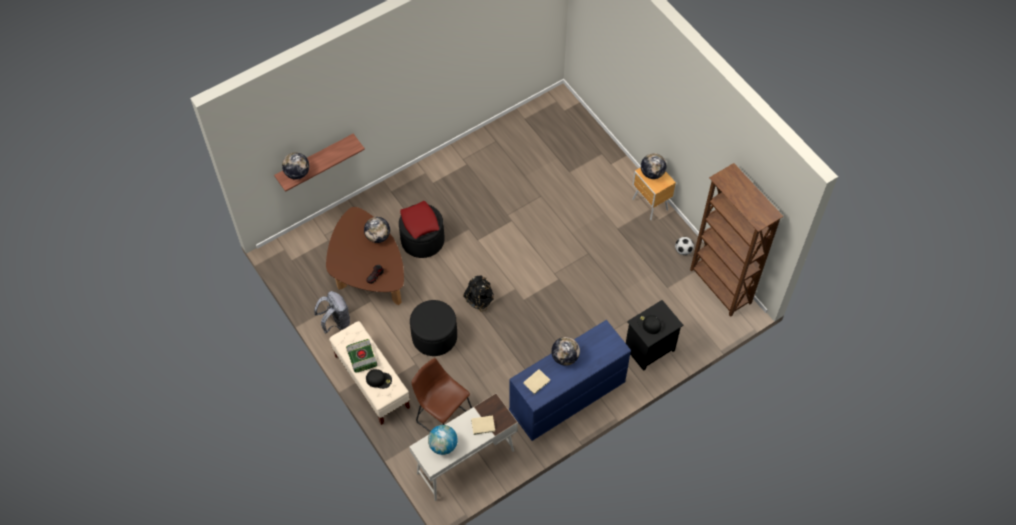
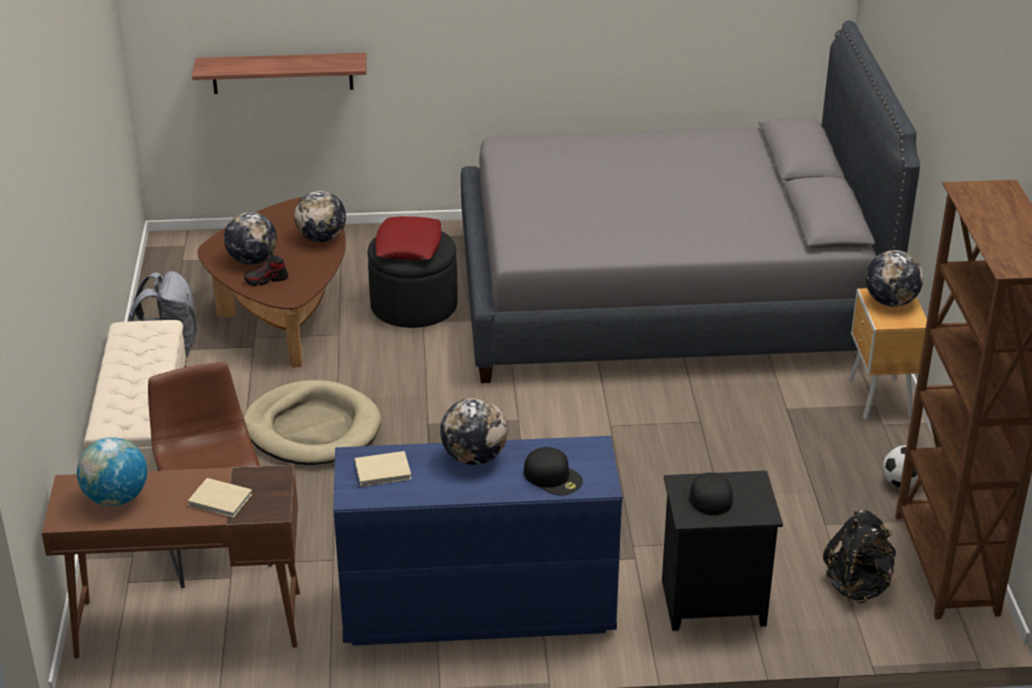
camera: 30 degrees right, 25 degrees down
(297, 173) = (231, 65): globe -> globe (252, 261)
(361, 357) = (132, 362): book -> none
(379, 379) = (129, 400): black cap -> black cap (553, 477)
(434, 336) = (312, 429): black ottoman -> beige dog bed
(465, 462) = (188, 624): white desk -> brown desk
(479, 299) = (440, 410): black backpack -> black backpack (858, 585)
(527, 181) = (665, 297): none -> grey bed

